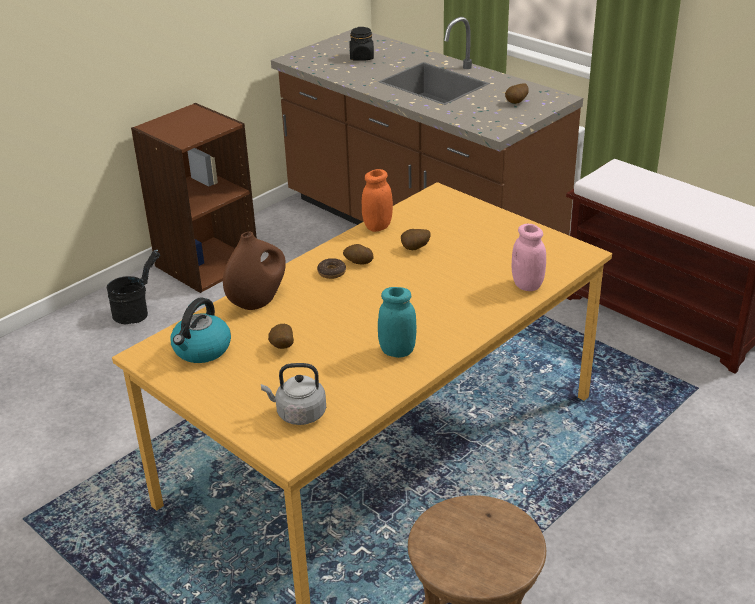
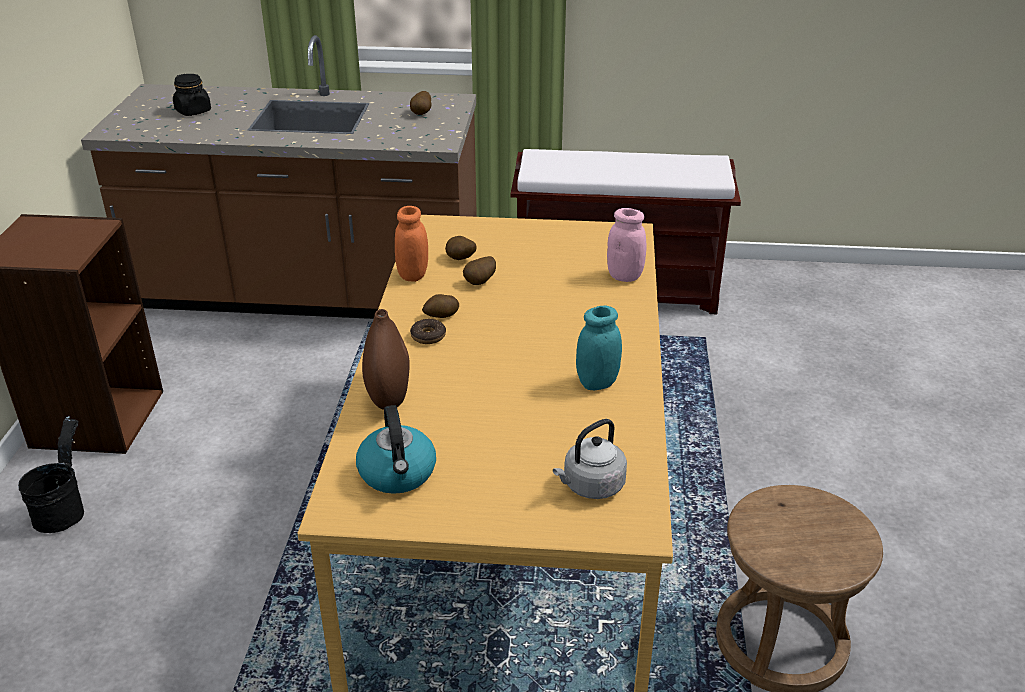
camera: 40 degrees left, 0 degrees up
(281, 347) = (481, 431): potato -> potato (460, 260)

